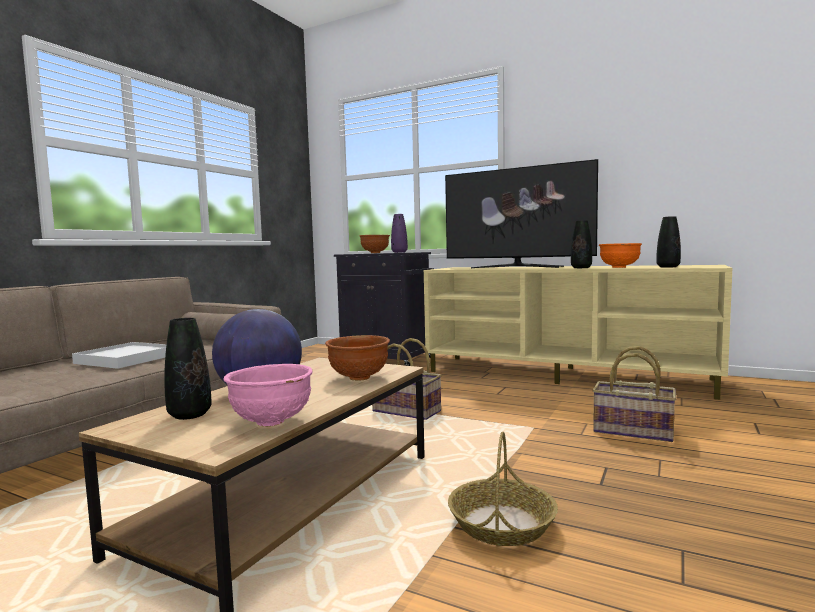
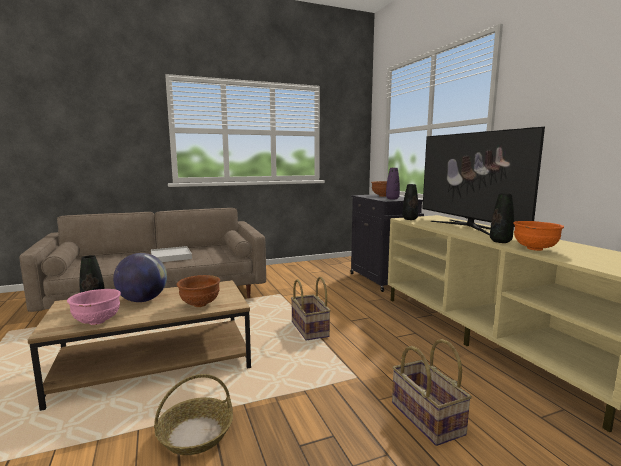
camera: 40 degrees right, 5 degrees up
(668, 267) = (586, 260): black vase -> black vase (409, 219)

